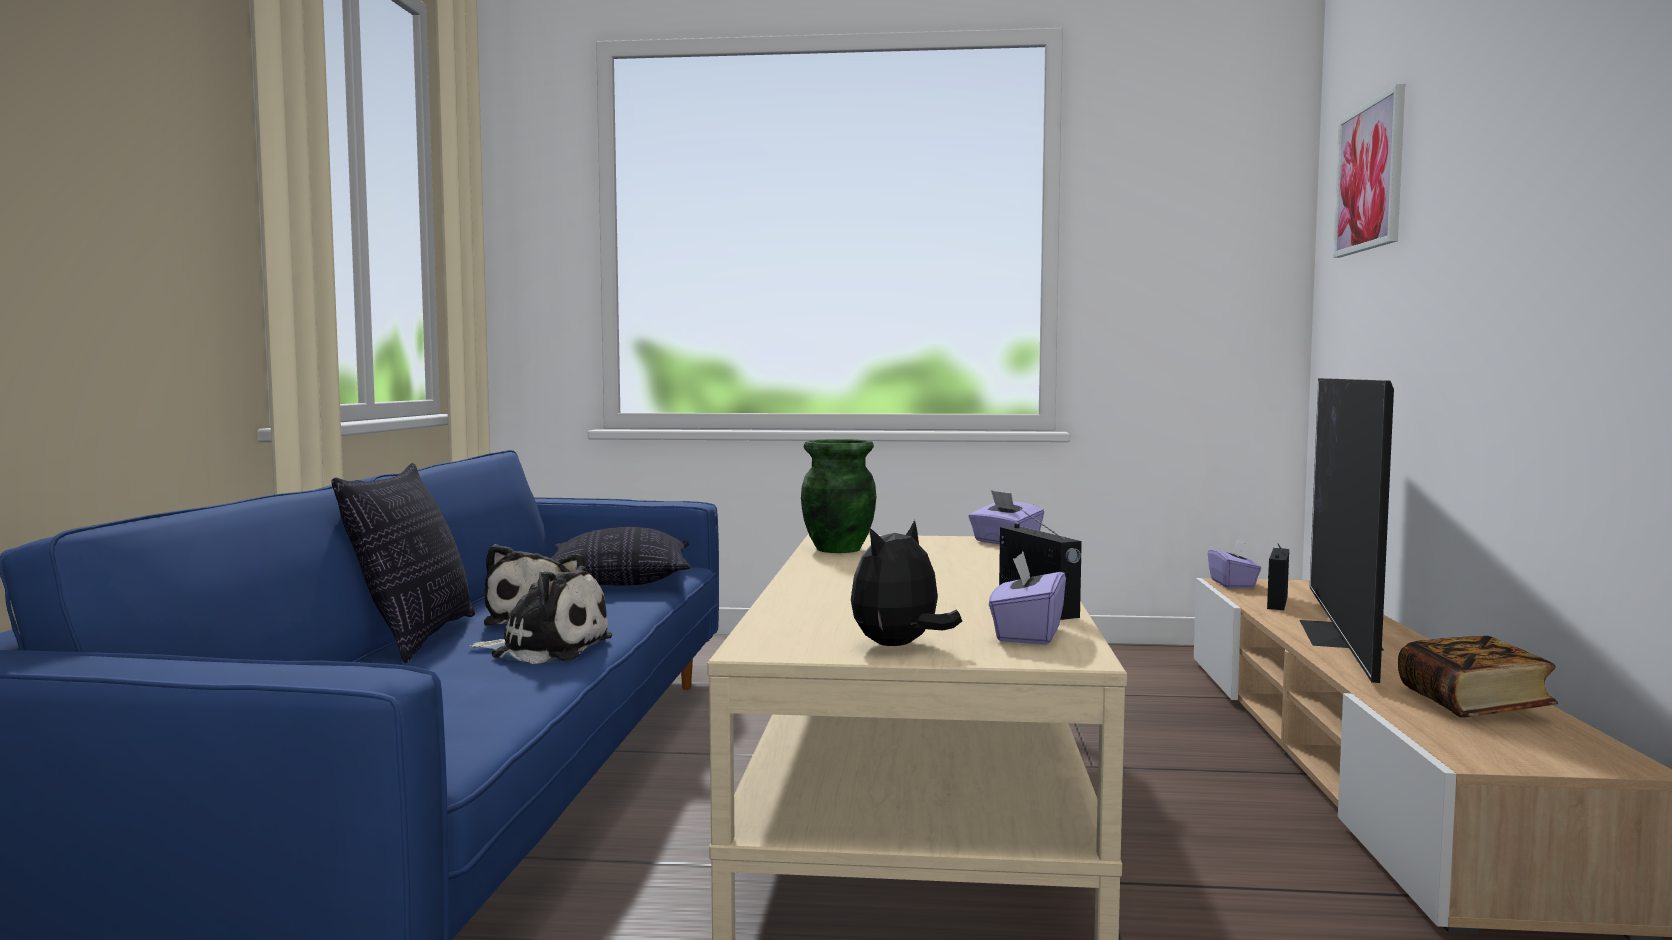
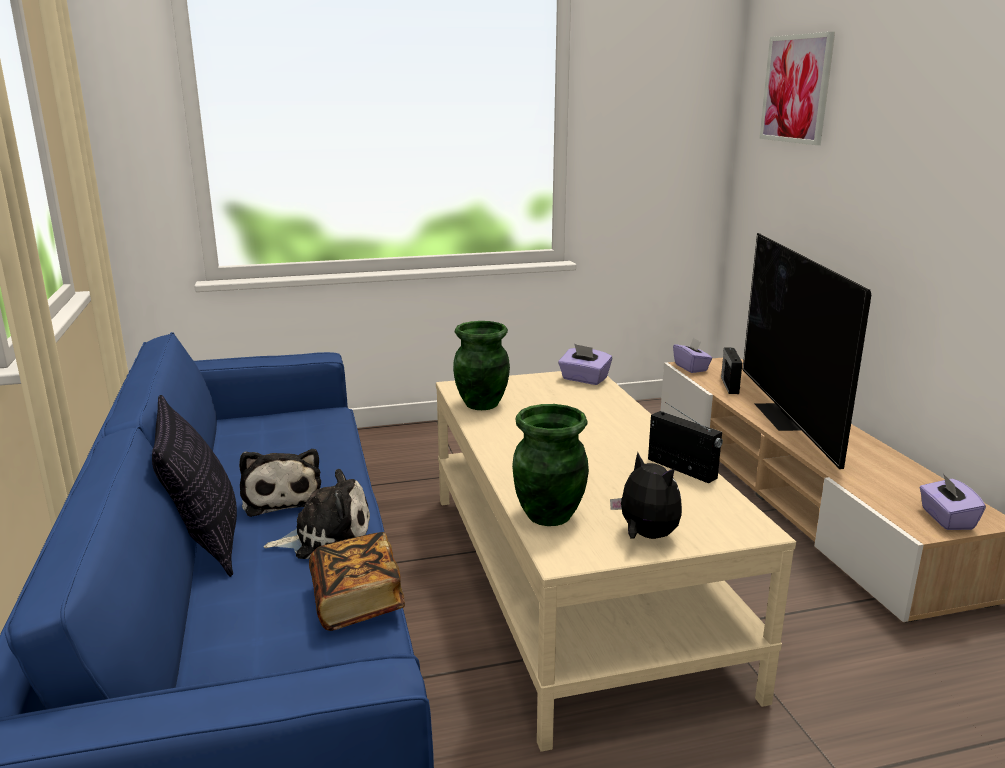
camera: 20 degrees left, 15 degrees up
(619, 582) = (296, 437): pillow -> none
(791, 622) = (548, 516): none -> green vase
(899, 646) = (645, 536): plush toy -> plush toy turned 120 degrees clockwise
(1027, 634) = (706, 506): purple tissue box -> purple tissue box (946, 519)
(1473, 705) = (894, 478): book -> book (357, 601)

